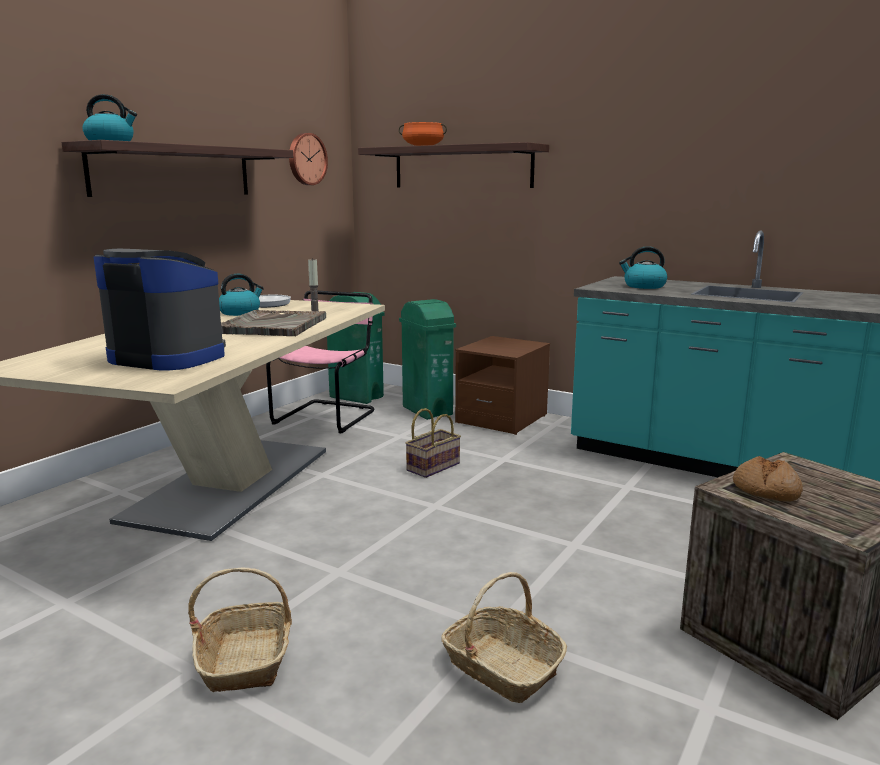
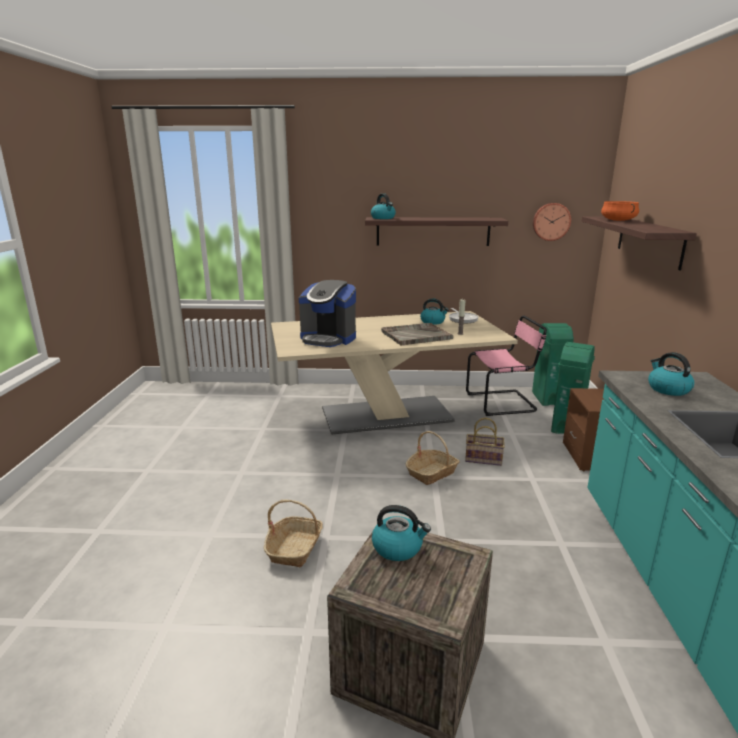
camera: 60 degrees right, 5 degrees up
(168, 357) = (328, 339): coffee machine -> coffee machine turned 120 degrees clockwise
(246, 658) = (256, 480): basket -> basket (432, 473)
(765, 490) = (398, 547): bread -> kettle

